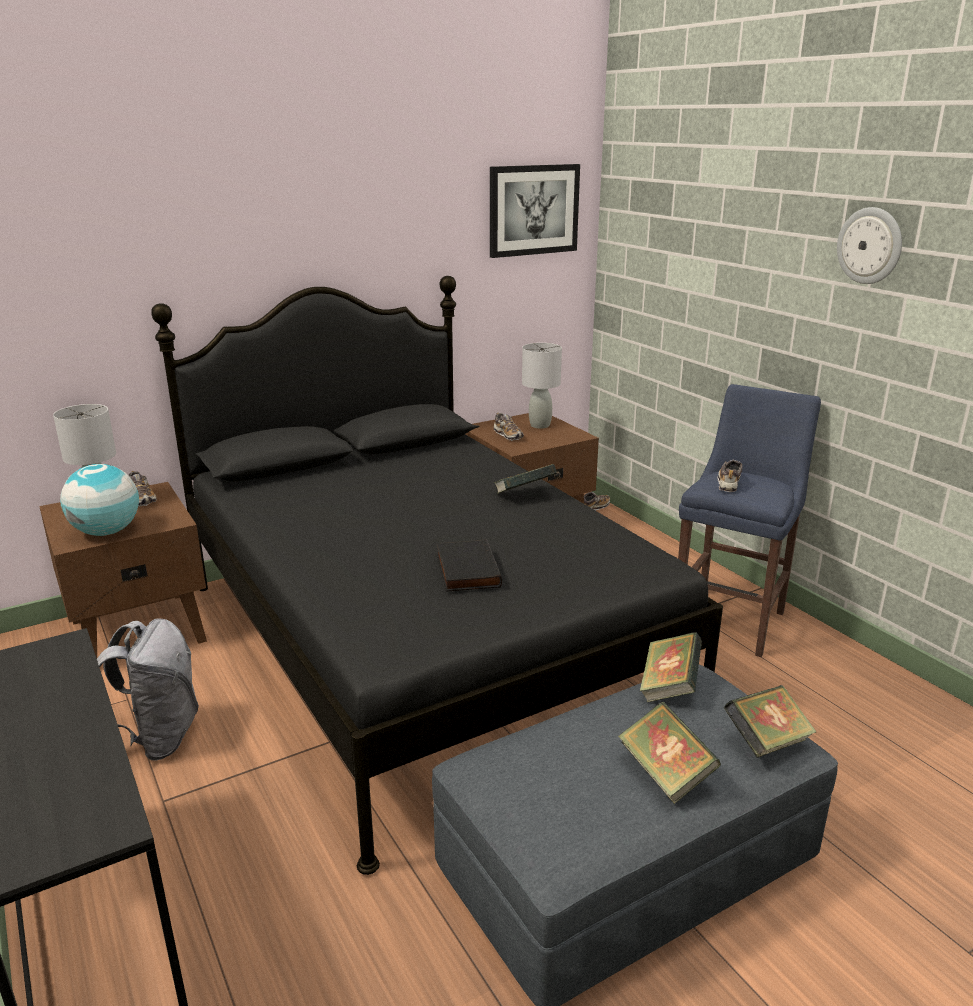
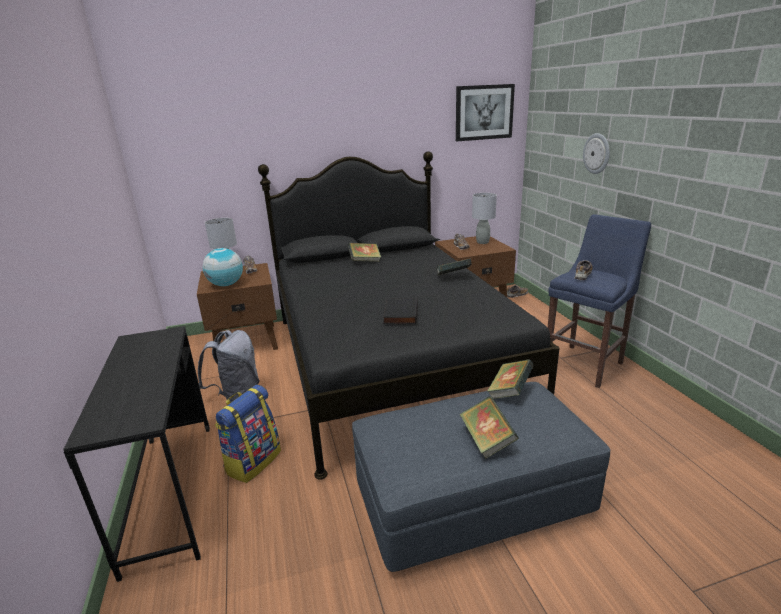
camera: 15 degrees right, 0 degrees up
(234, 860) = (253, 461): none -> backpack
(766, 742) = (561, 431): book -> book (365, 261)
(870, 245) = (687, 118): wall clock -> wall clock (597, 153)

